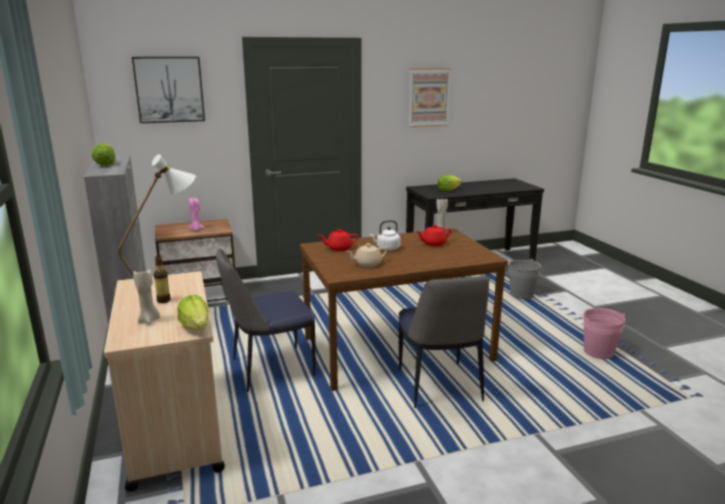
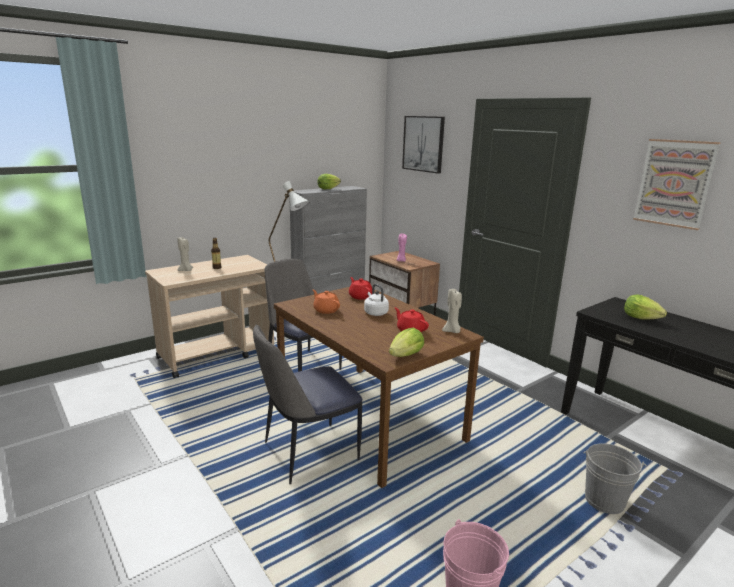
camera: 70 degrees right, 0 degrees up
(196, 327) = (176, 280): lettuce -> lettuce (406, 355)
(367, 264) = (326, 310): beige teapot -> orange teapot

